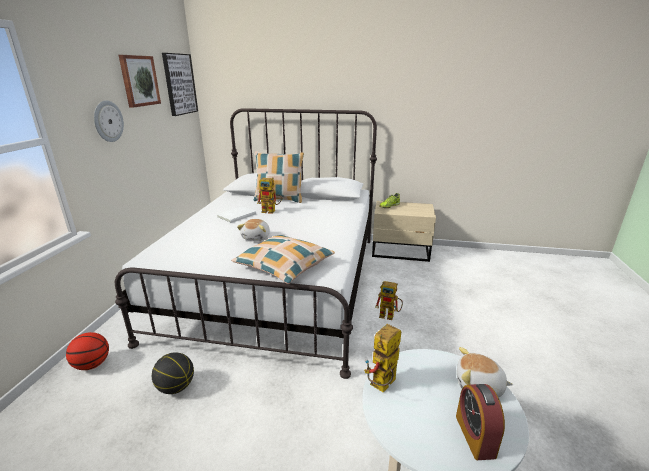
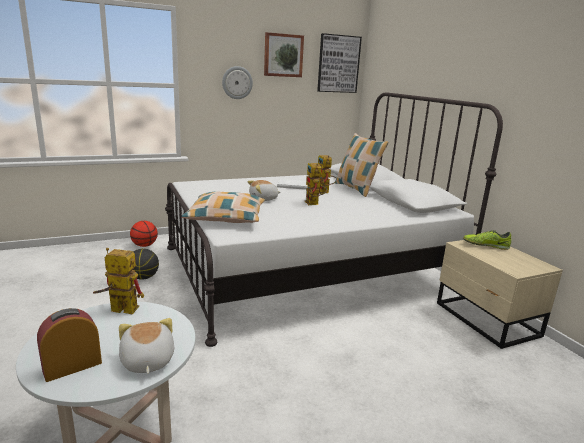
camera: 55 degrees right, 5 degrees down
(390, 316) = (333, 346): toy robot -> toy robot (314, 204)

